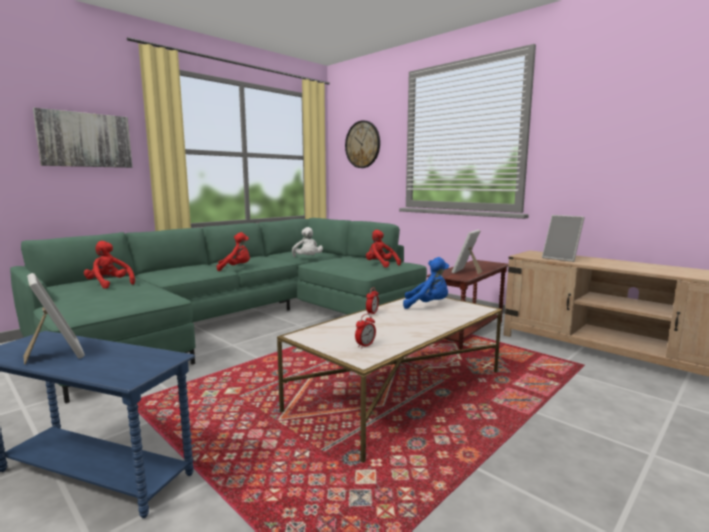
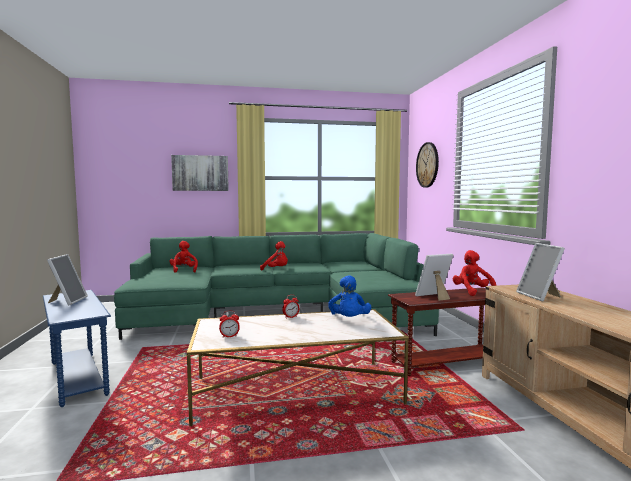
camera: 35 degrees right, 5 degrees down
(307, 258) = (344, 268): white plush toy -> none
(380, 265) = (388, 281): red plush toy -> red plush toy (472, 292)
(427, 305) = (349, 320): blue plush toy -> blue plush toy turned 45 degrees clockwise

